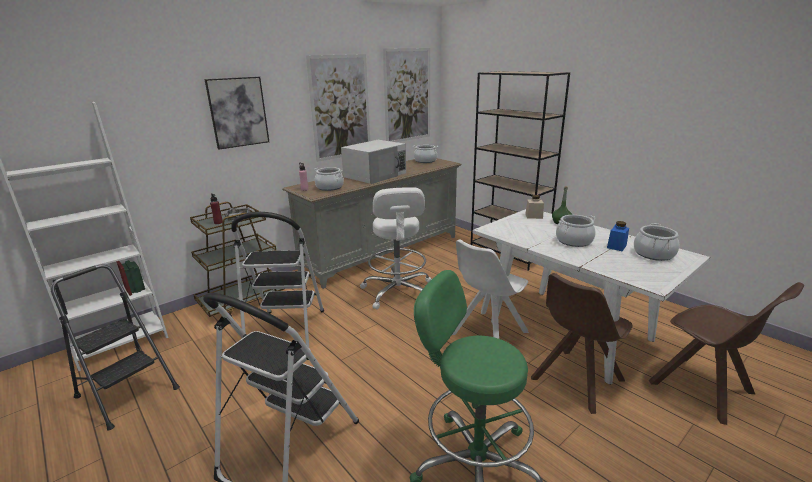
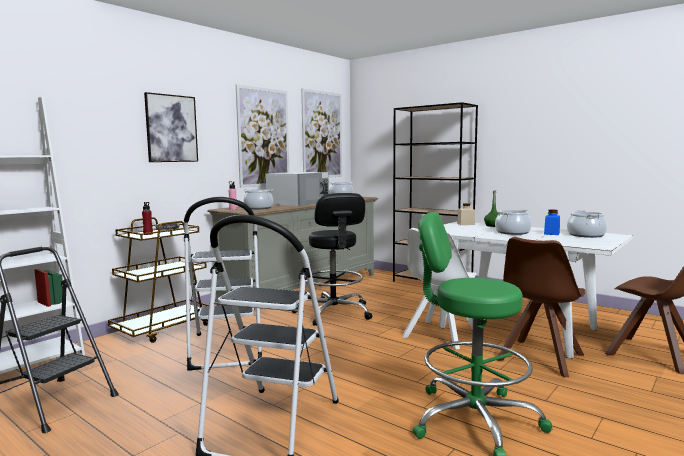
camera: 10 degrees left, 15 degrees down
(398, 292) = (334, 313): white stool -> black stool

